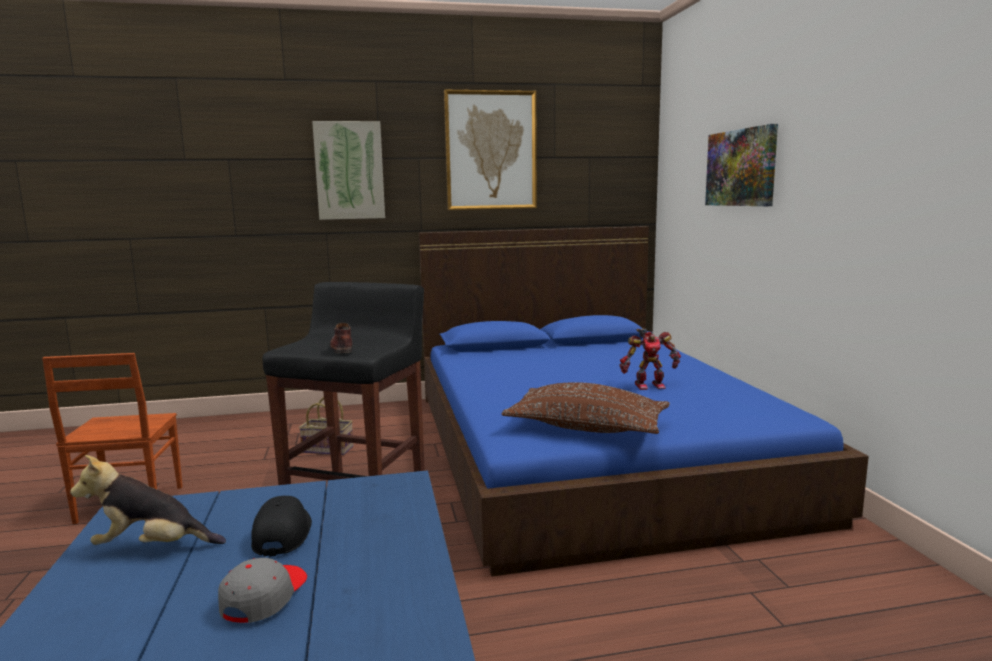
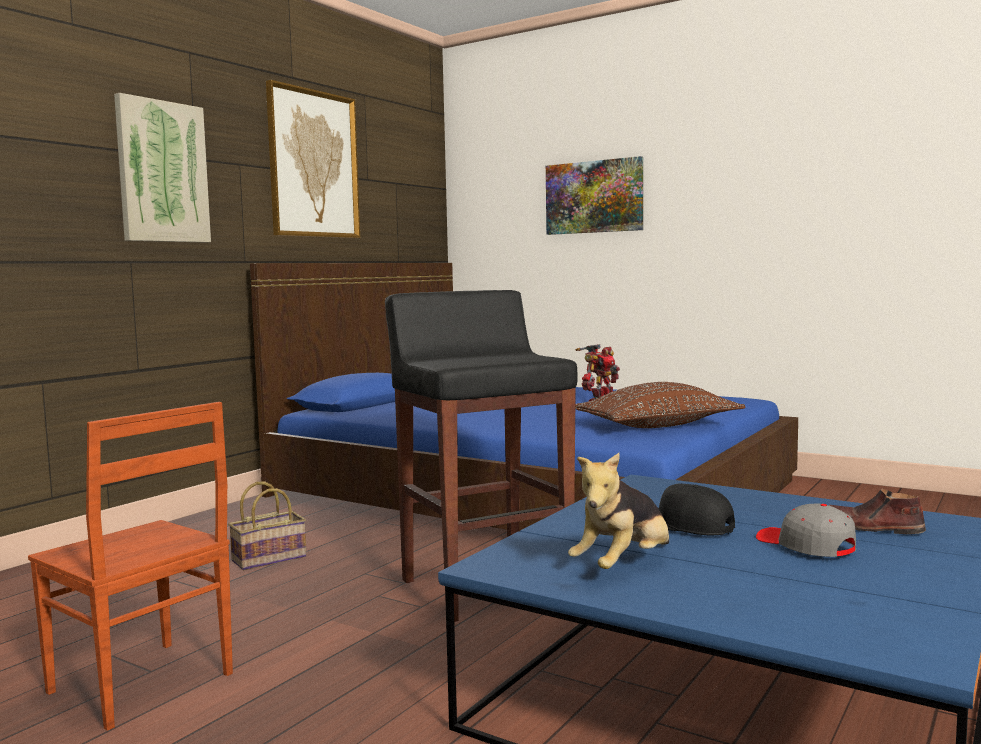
camera: 45 degrees left, 5 degrees down
(342, 348) = (506, 358): brown shoe -> brown shoe (873, 528)

